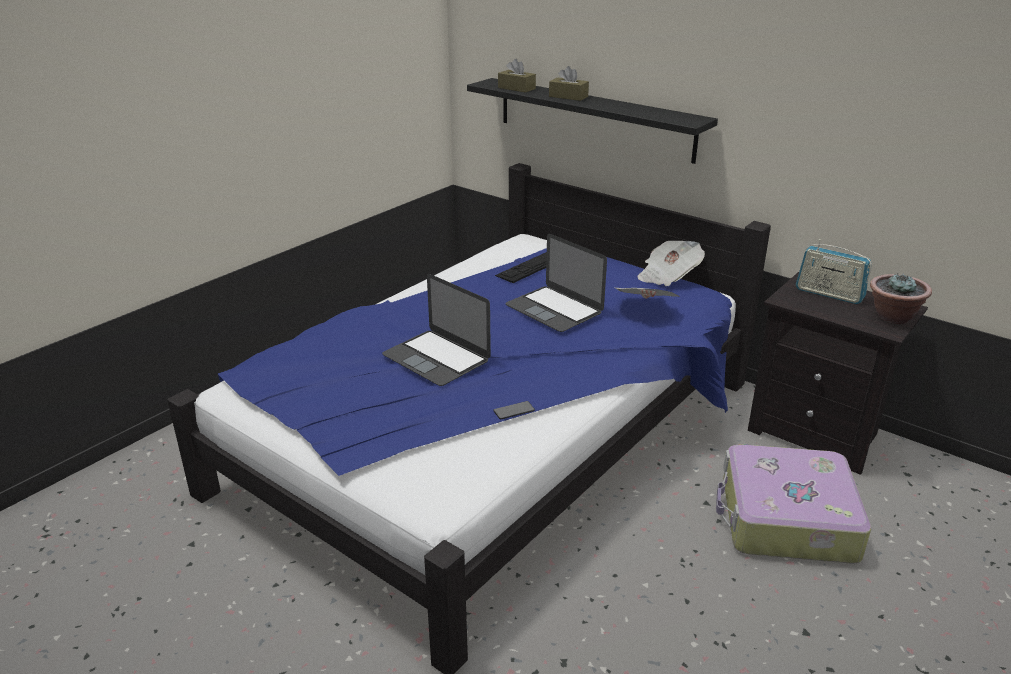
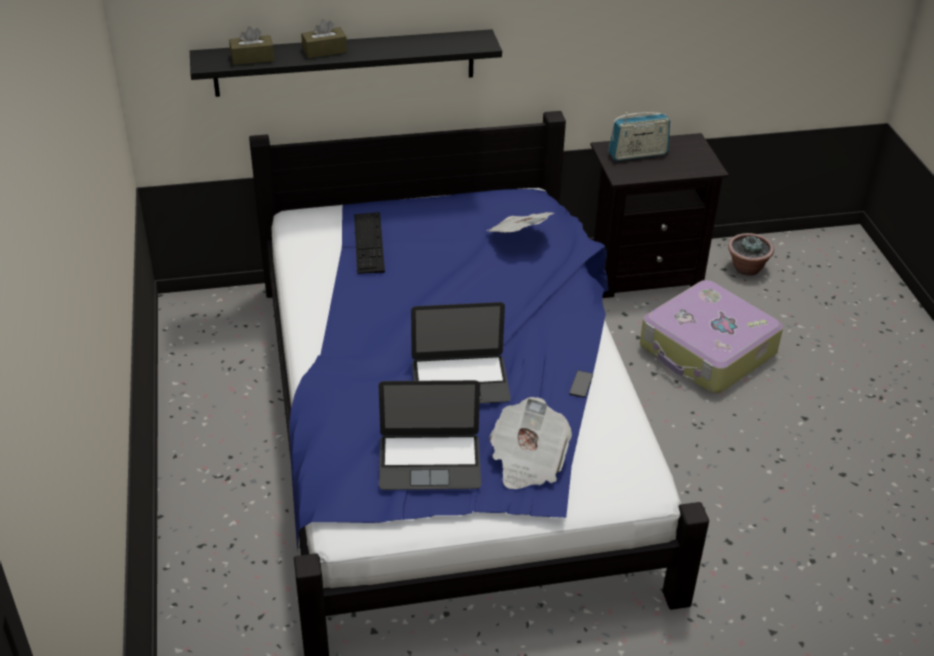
camera: 50 degrees left, 10 degrees up
(554, 309) = (461, 278): laptop -> laptop (429, 461)
(668, 276) = (483, 194): newspaper -> newspaper (527, 461)
(892, 317) = (697, 154): potted plant -> potted plant (746, 269)

